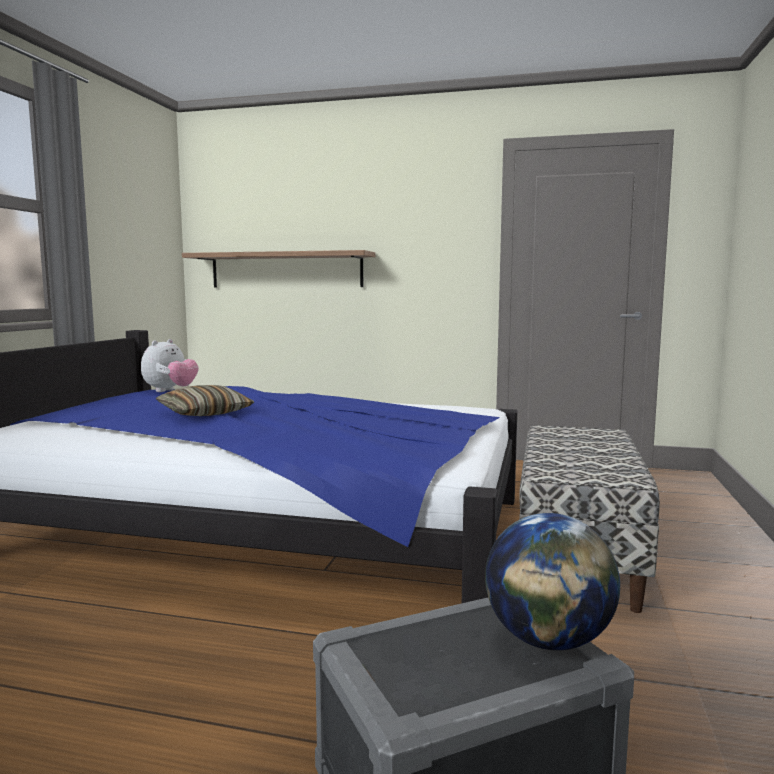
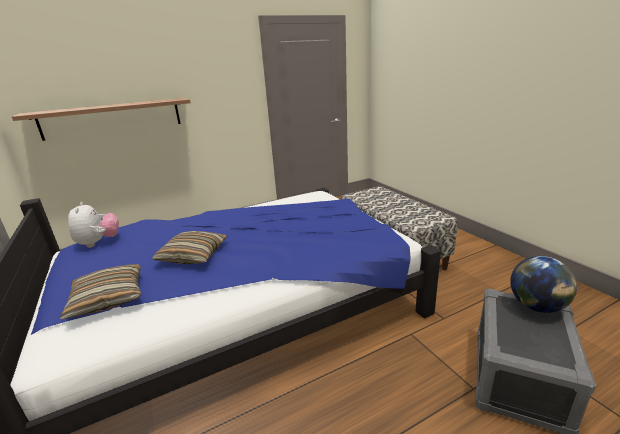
camera: 40 degrees left, 15 degrees up
(84, 418) = (108, 298): none -> pillow

